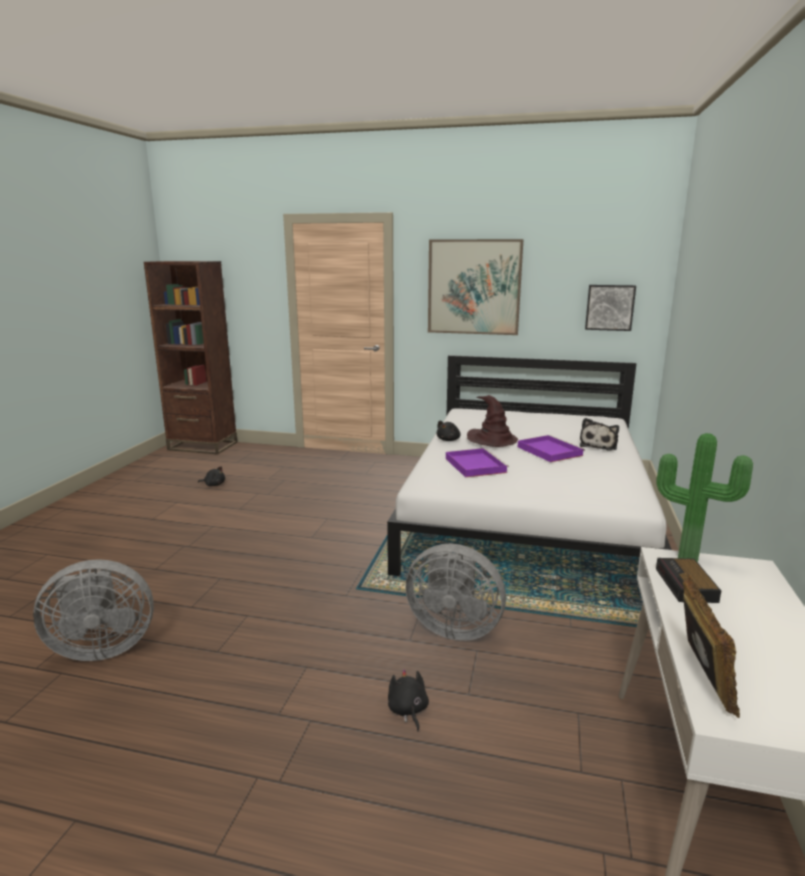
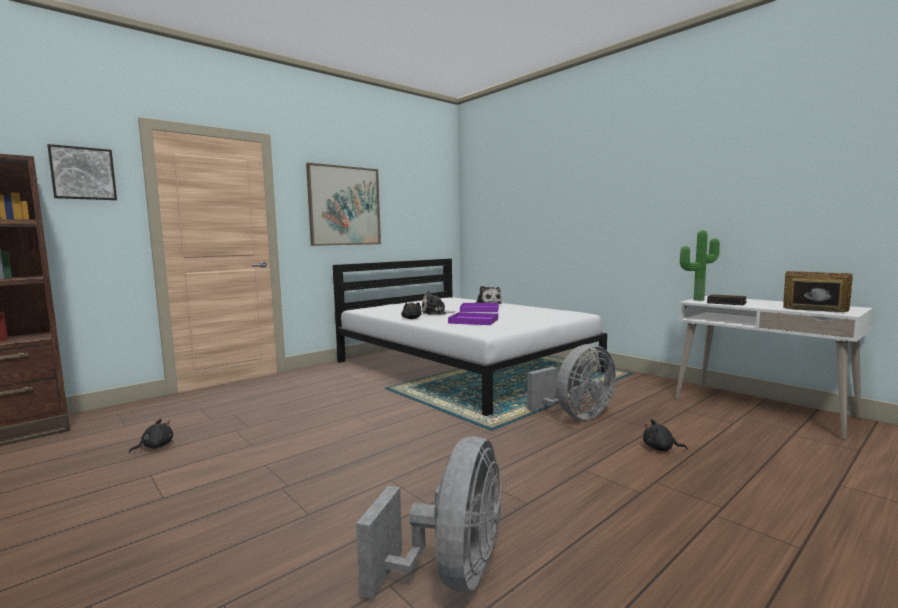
camera: 55 degrees left, 10 degrees down
(492, 440) = (435, 313): brown hat -> plush toy
(609, 307) = (430, 221): picture -> picture (83, 173)

